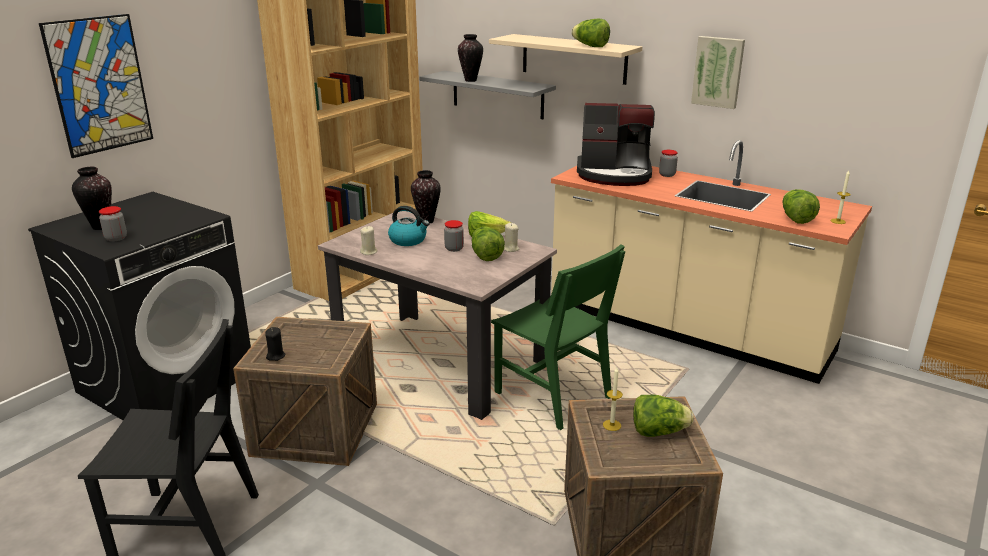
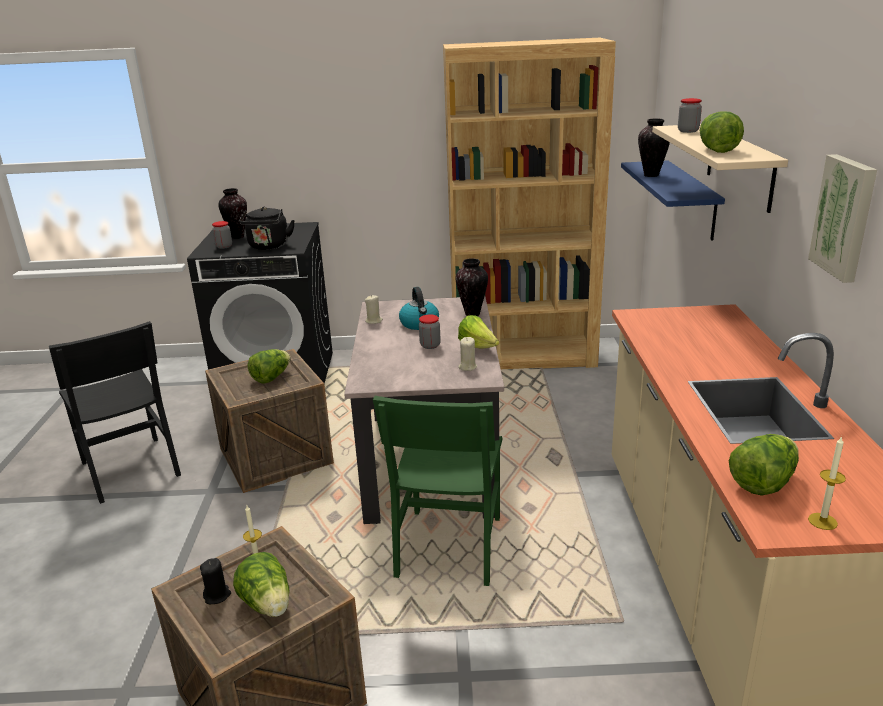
camera: 55 degrees right, 0 degrees up
(99, 85) = (283, 127): picture -> none
(172, 223) = (268, 246): none -> black kettle
(275, 356) = (235, 375): black candle -> black candle (217, 595)
(485, 256) = (434, 363): lettuce -> lettuce (271, 377)
(497, 94) = (691, 199): grey shelf -> blue shelf
(614, 174) = (690, 331): coffee machine -> none
(667, 175) = (755, 356): jar -> jar (688, 131)

